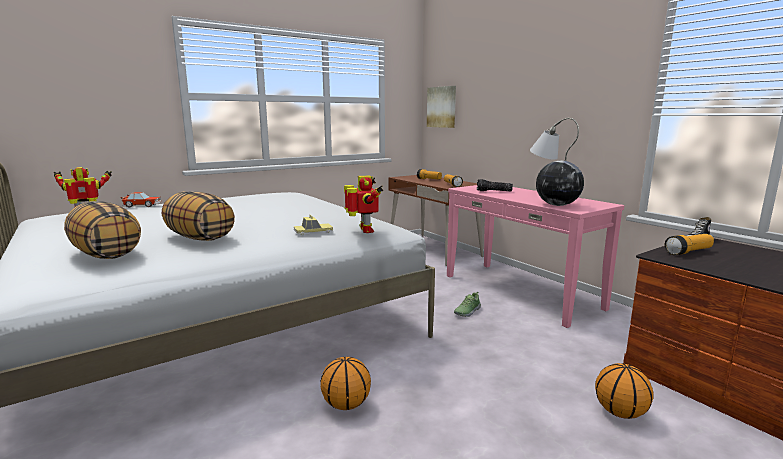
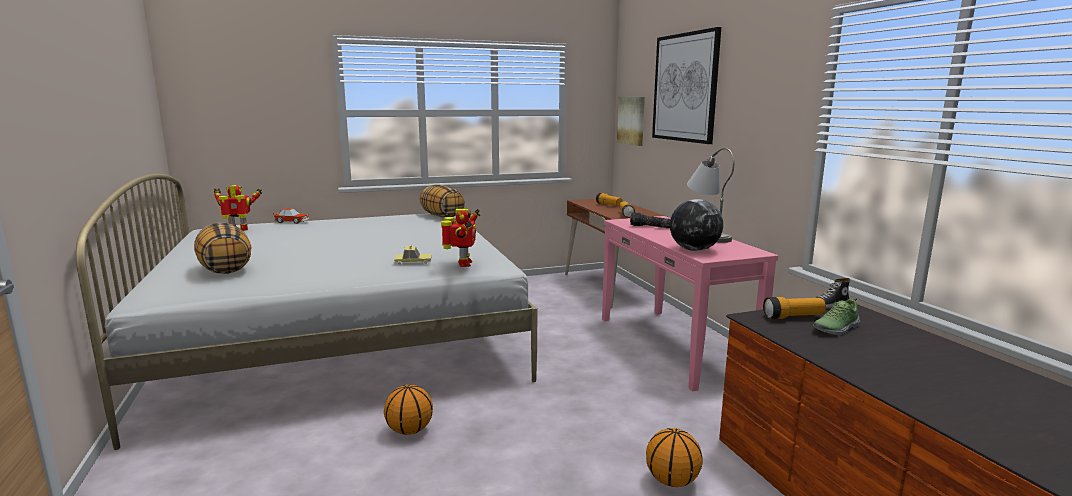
camera: 15 degrees right, 0 degrees up
(199, 238) = (309, 260): pillow -> pillow (442, 216)
(467, 311) = (593, 360): shoe -> shoe (835, 328)
(501, 74) = (685, 87): none -> picture

